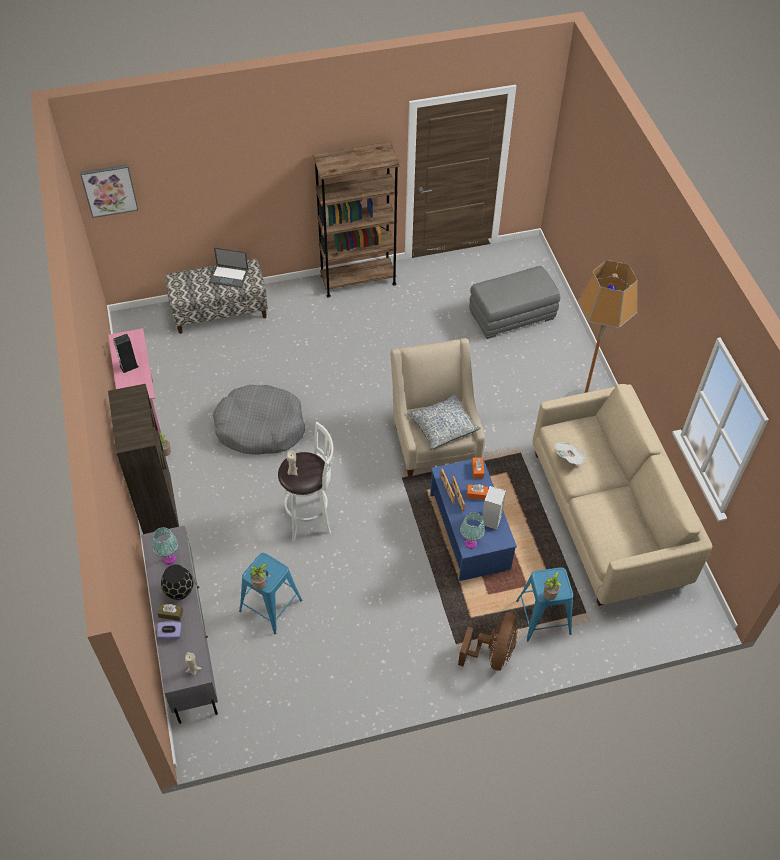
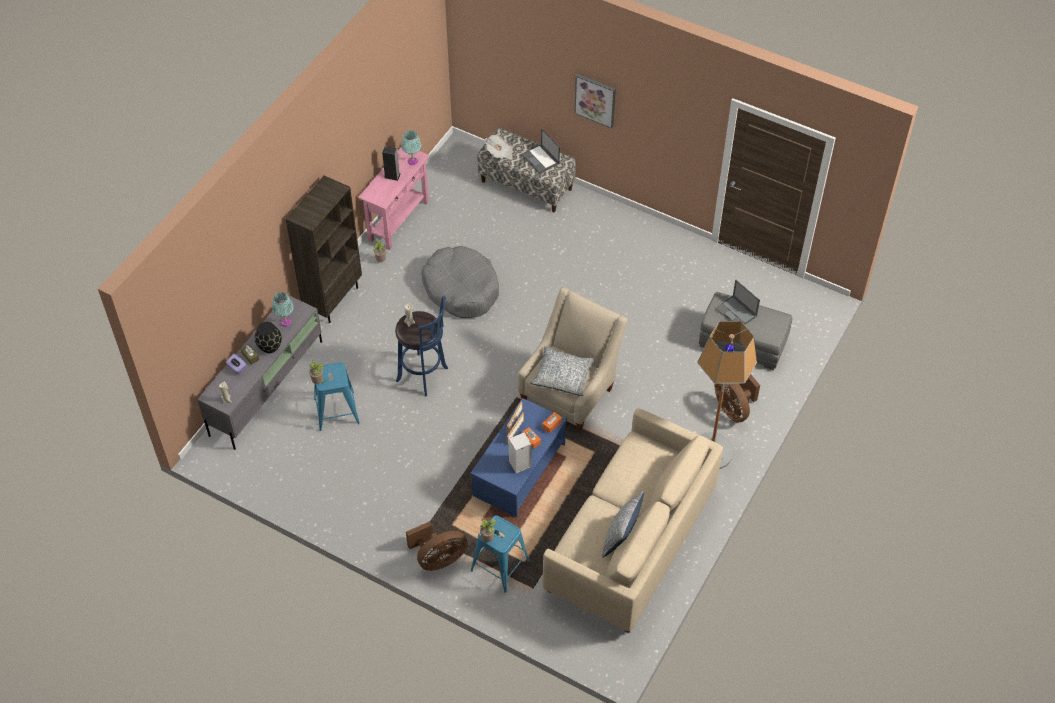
camera: 45 degrees right, 0 degrees up
(109, 190) = (471, 34): picture -> picture (595, 100)
(310, 518) = (424, 376): white stool -> blue stool
(358, 280) = (655, 231): brown bookcase -> none
(470, 543) = (487, 467): turquoise table lamp -> turquoise table lamp (412, 161)
(505, 289) = (736, 312): none -> laptop
(560, 365) = (733, 408): none -> brown fan
(570, 458) = (621, 466): newspaper -> newspaper (499, 153)
(632, 511) = (621, 537): none -> pillow

